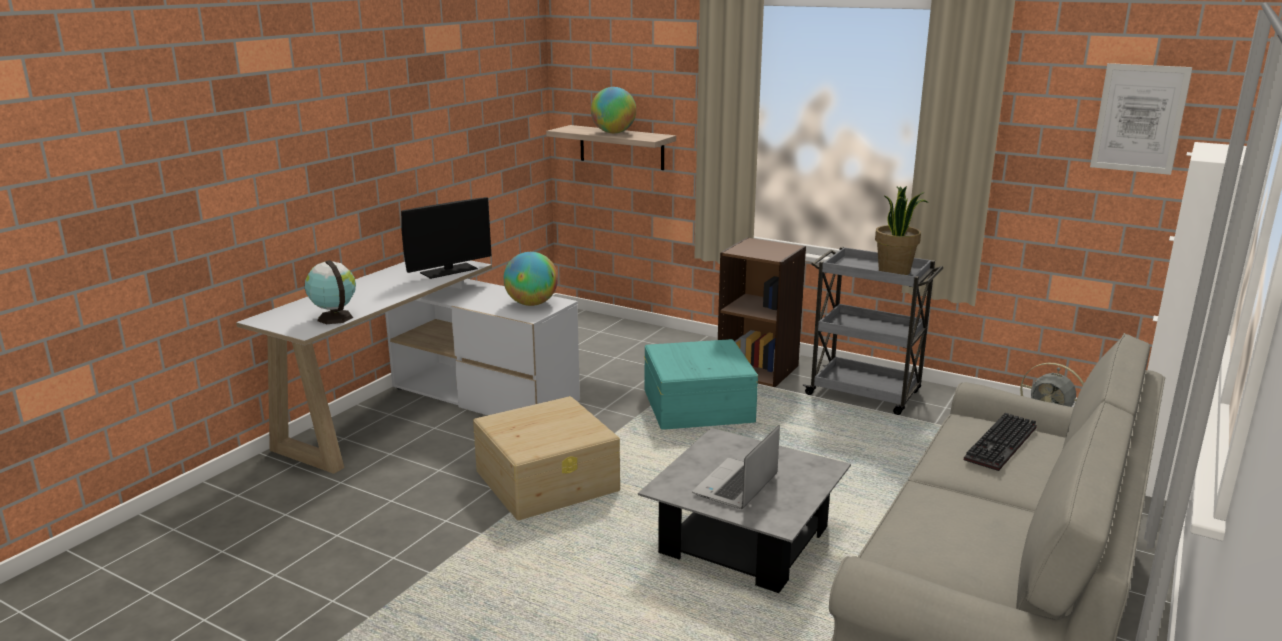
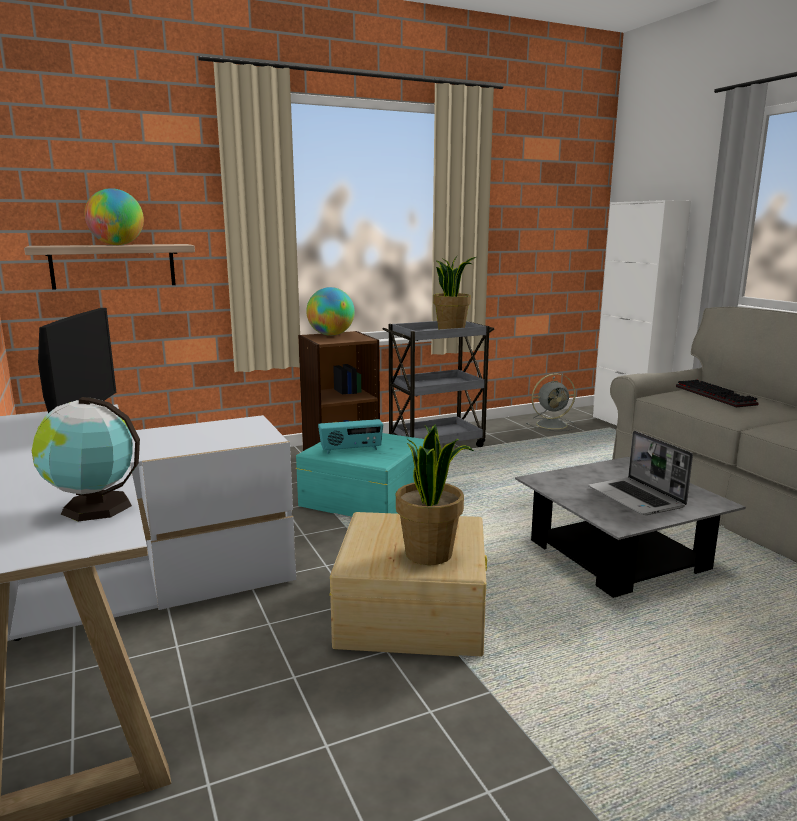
camera: 55 degrees left, 5 degrees down
(532, 304) = (229, 430): globe -> globe (331, 335)
(533, 437) = (430, 554): none -> potted plant
(682, 357) = (351, 450): none -> radio
(1139, 118) = (556, 196): picture -> none

